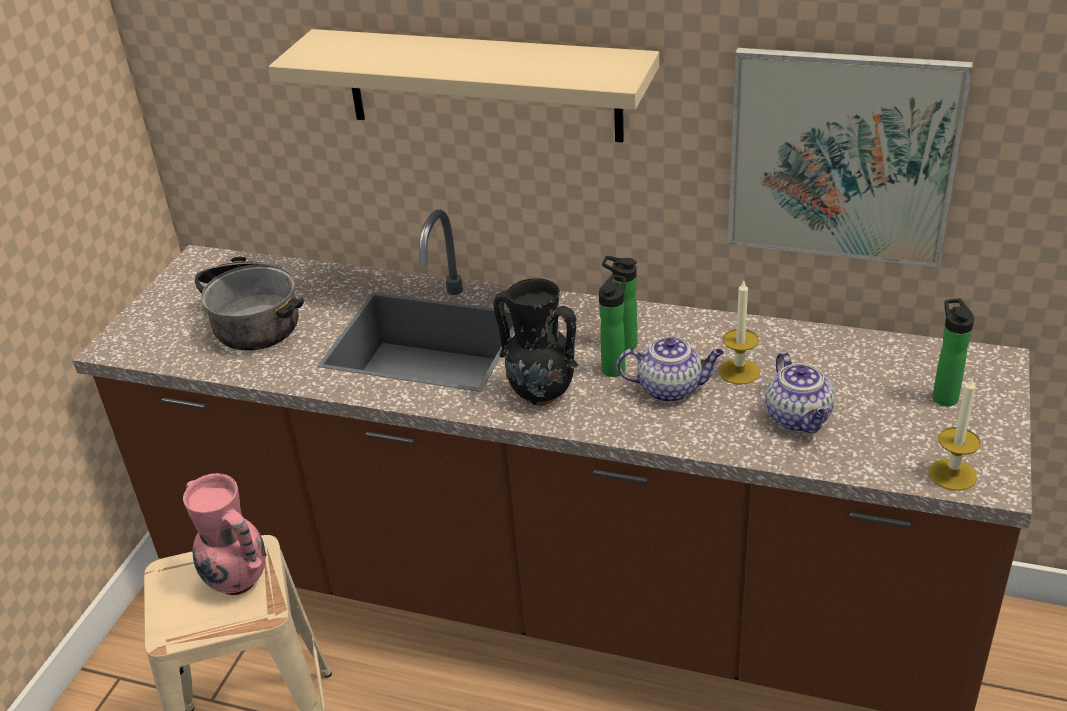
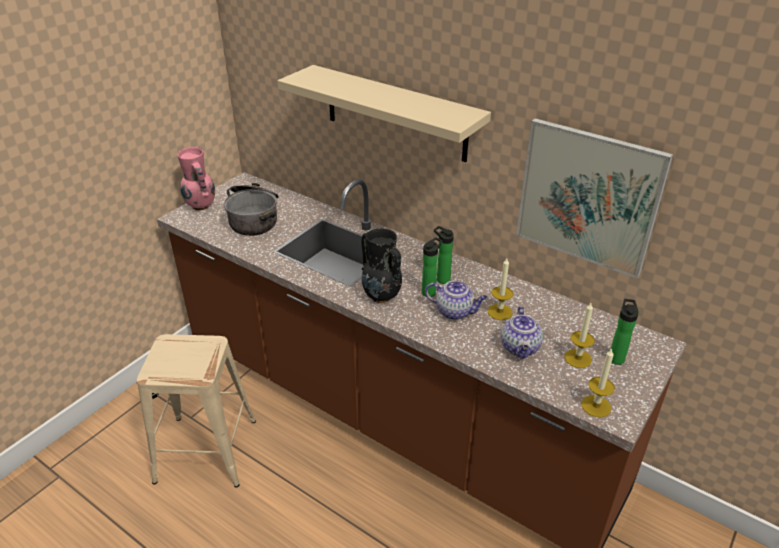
camera: 15 degrees right, 0 degrees up
(238, 582) = (197, 357): pink vase -> pink vase (201, 206)
(890, 411) = (578, 358): none -> candle

